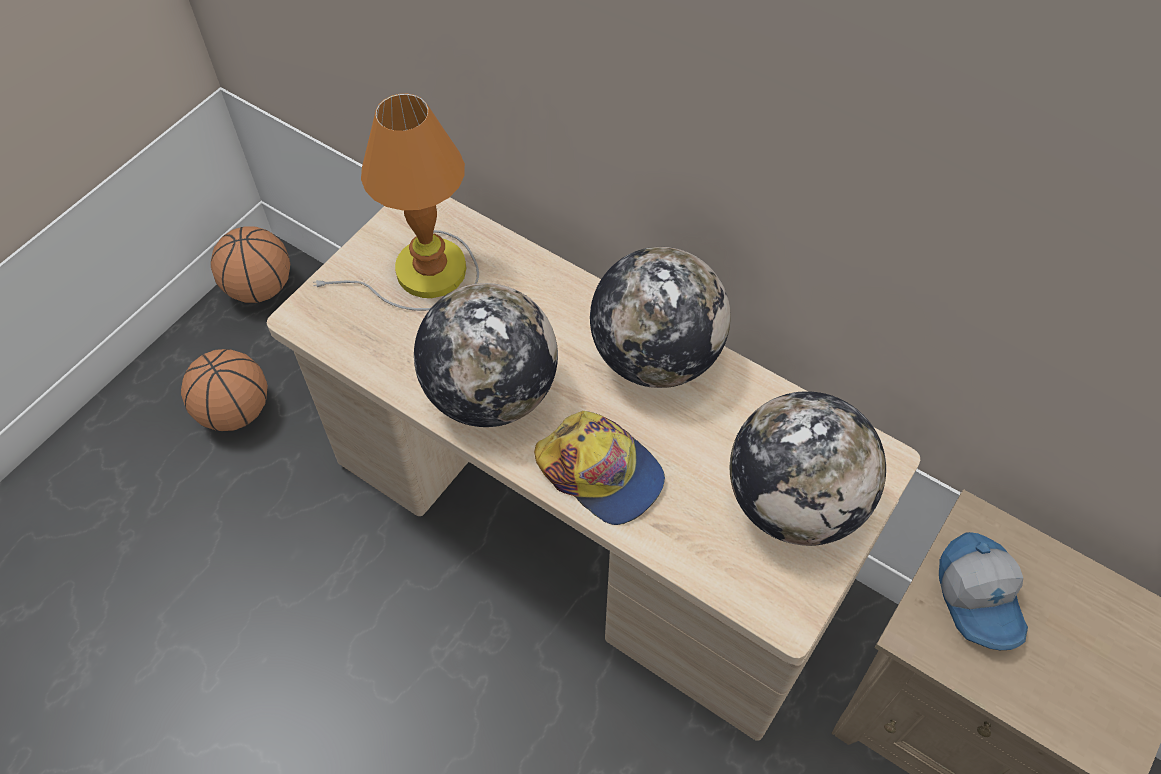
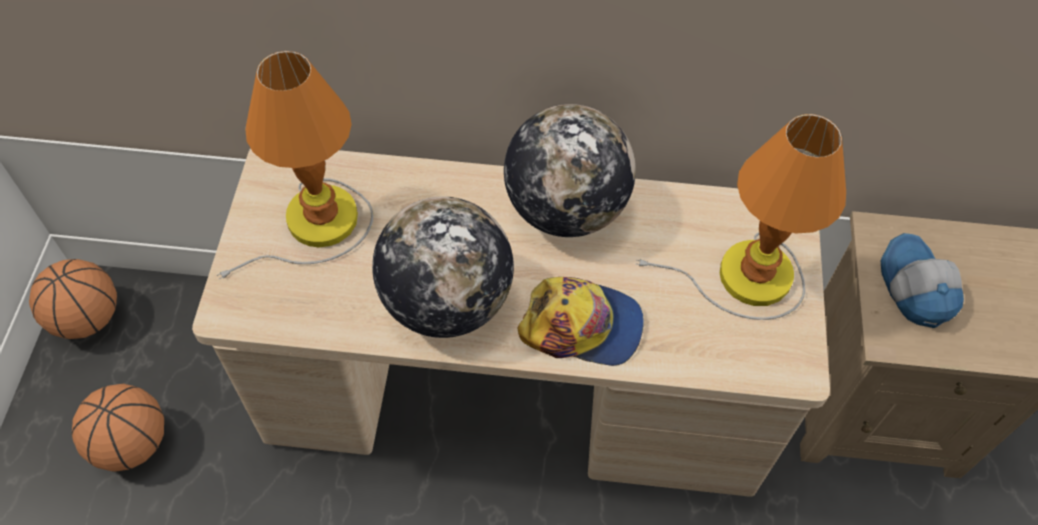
camera: 30 degrees left, 0 degrees up
(794, 502) = (747, 278): globe -> table lamp
(980, 598) = (914, 288): cap -> cap turned 150 degrees counterclockwise

